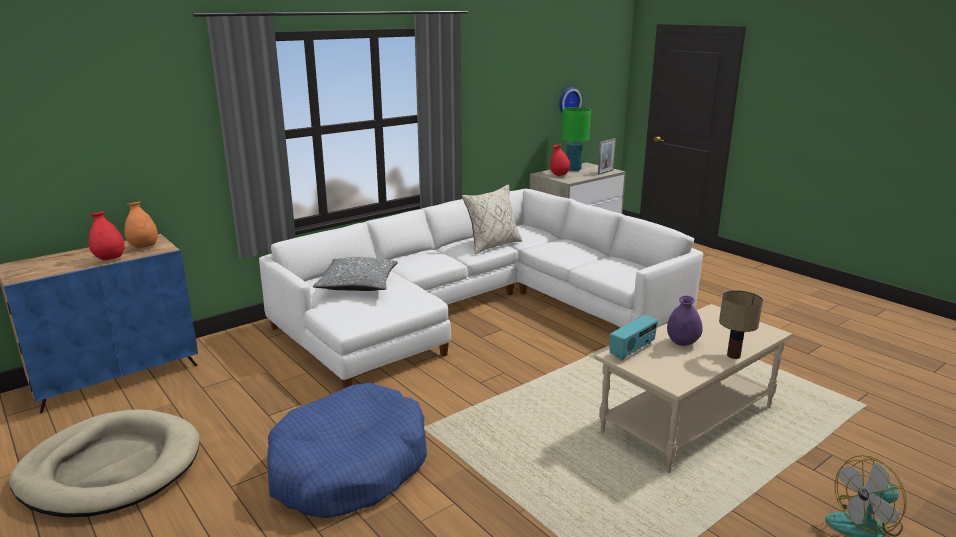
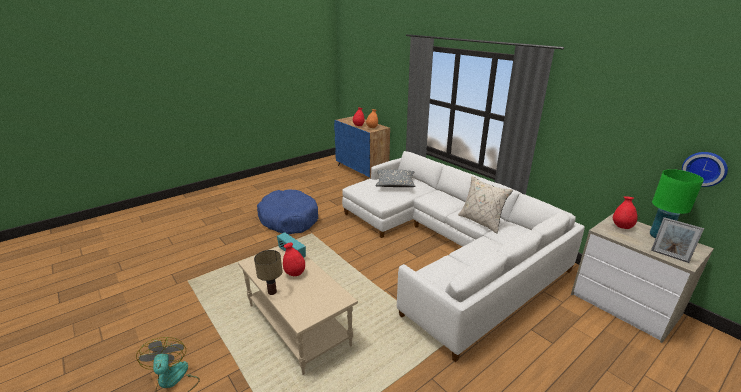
camera: 90 degrees right, 5 degrees up
(111, 468) = (303, 181): beige dog bed -> none
(682, 343) = (295, 273): purple vase -> red vase

